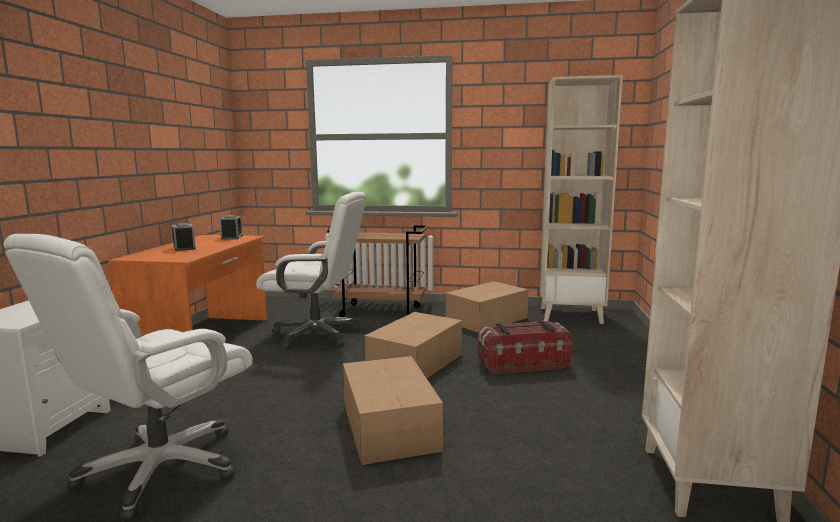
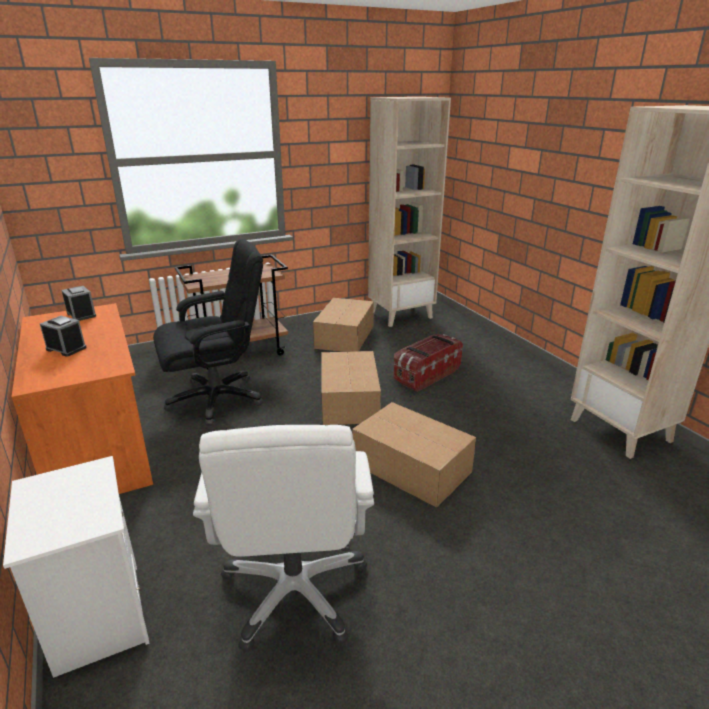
camera: 35 degrees left, 15 degrees up
(317, 335) = (217, 399): white office chair -> black office chair

